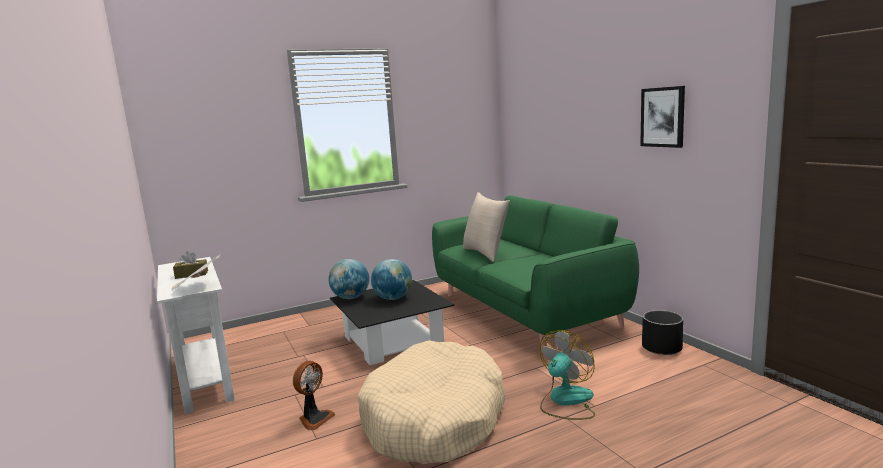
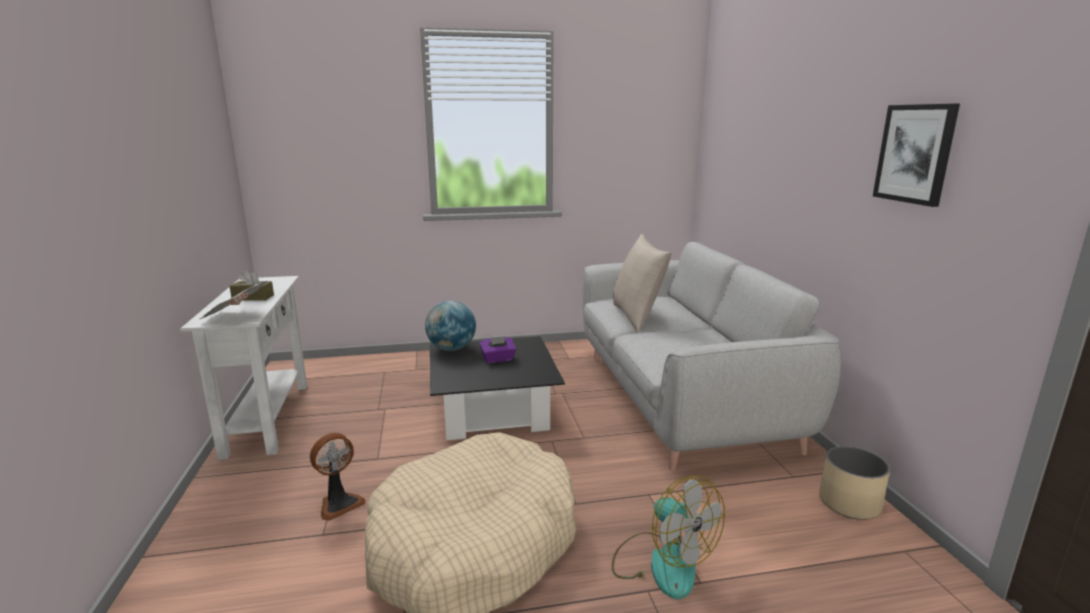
camera: 15 degrees right, 5 degrees up
(393, 298) = (498, 359): globe -> purple tissue box
(525, 310) = (680, 399): green sofa -> grey sofa
(566, 401) = (662, 563): fan -> fan turned 90 degrees clockwise
(662, 347) = (849, 503): black planter -> beige planter

